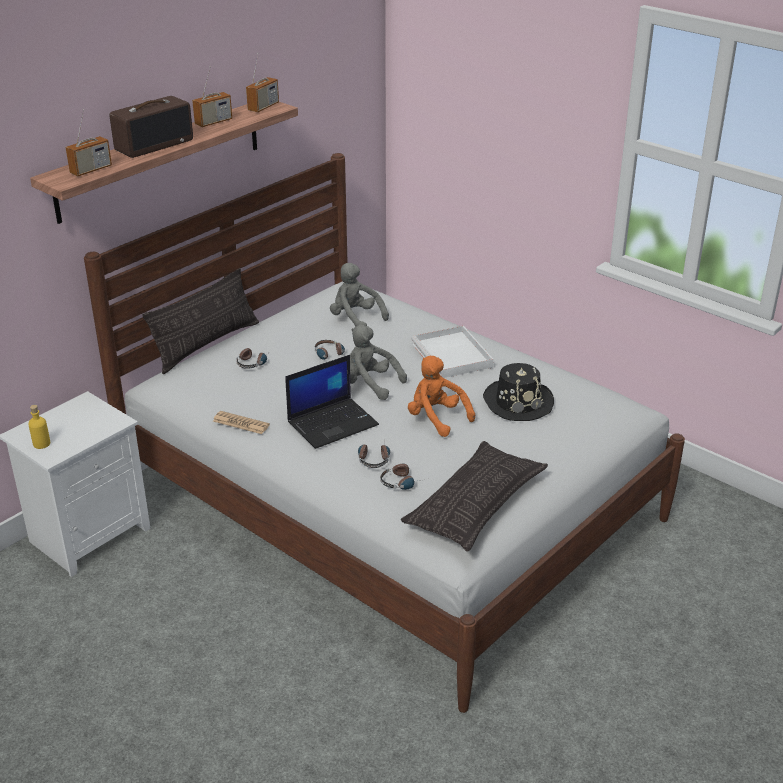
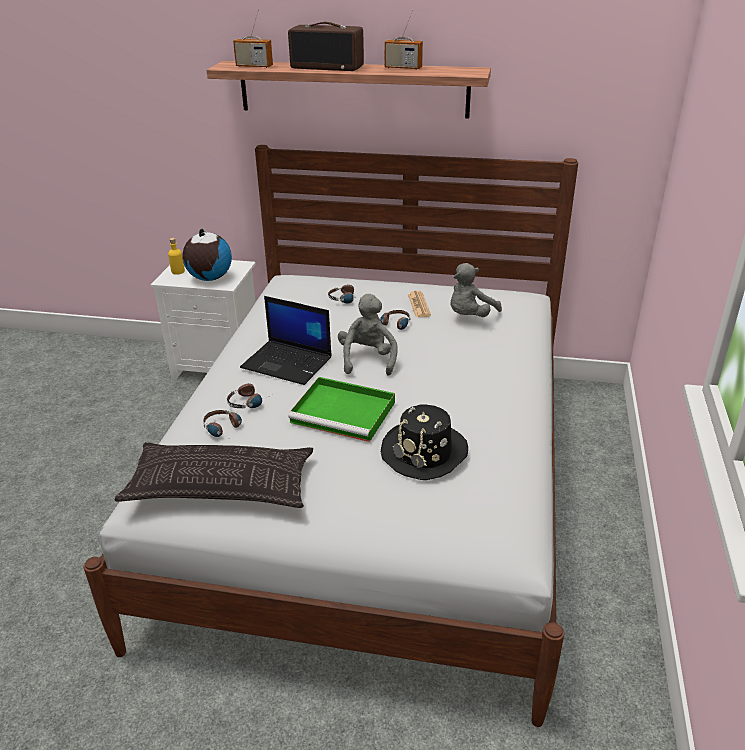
camera: 60 degrees right, 0 degrees up
(88, 428) = (209, 278): none -> globe
(206, 345) = (358, 275): pillow -> none
(241, 423) = (254, 325): newspaper -> newspaper (419, 305)
(263, 107) = (465, 70): radio -> none
(355, 319) = (470, 316): grey plush toy -> grey plush toy turned 150 degrees counterclockwise
(436, 418) = (345, 412): orange plush toy -> green tray
(453, 356) = (467, 385): white tray -> none

